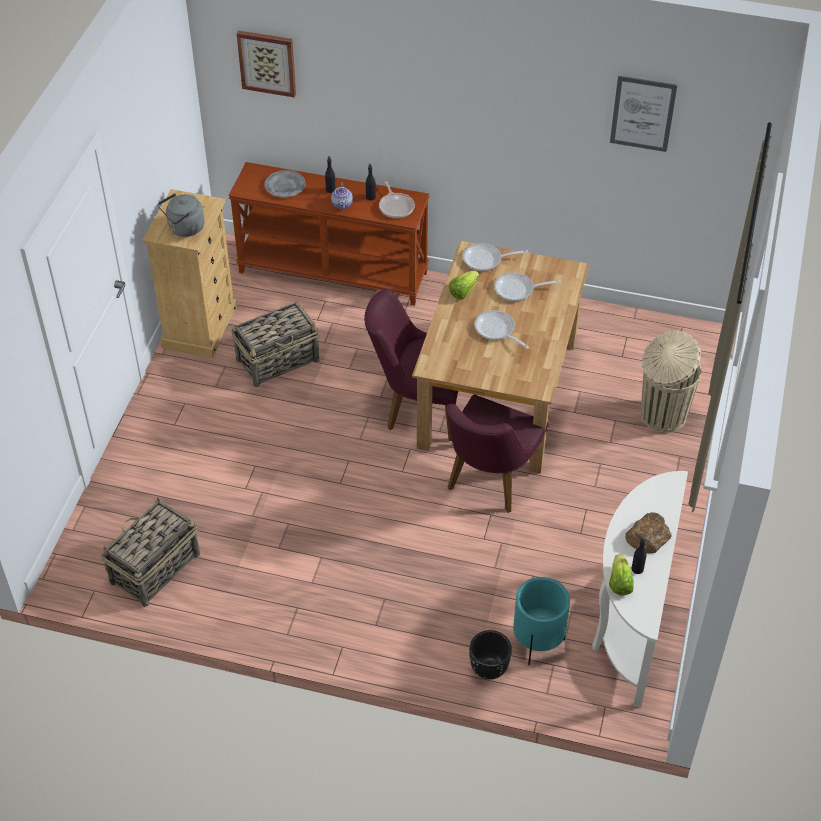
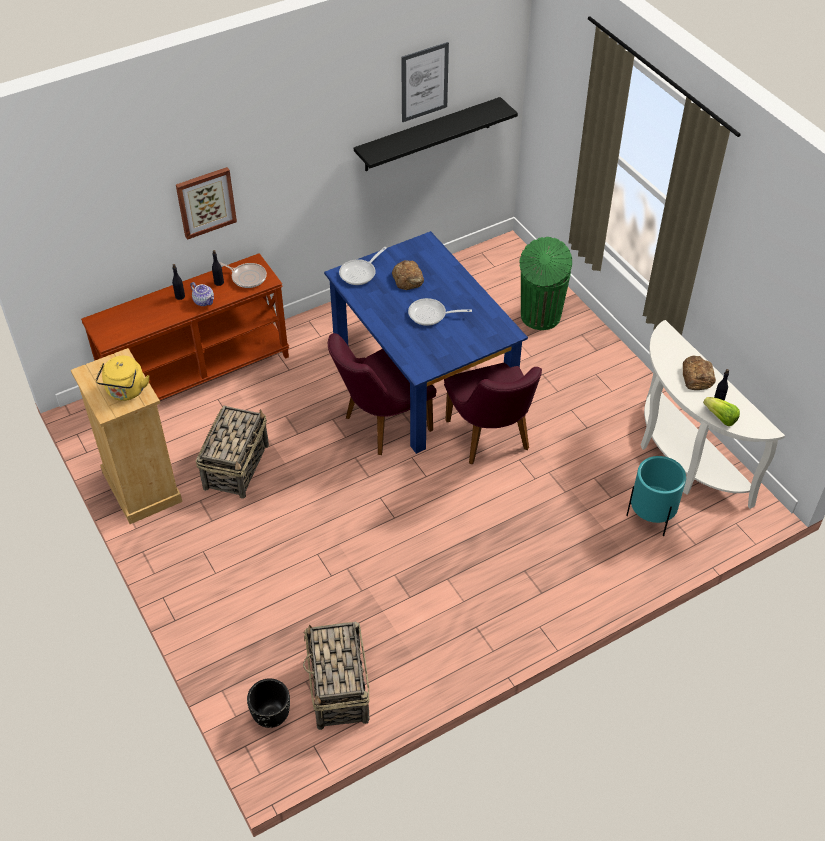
camera: 45 degrees left, 0 degrees up
(184, 229) = (125, 392): grey kettle -> yellow kettle
(267, 62) = (84, 205): picture -> picture (205, 202)
(284, 186) = (139, 316): grey plate -> none
(463, 291) = (373, 304): lettuce -> none
(489, 668) = (644, 558): black planter -> black planter (271, 715)
(499, 394) = (424, 376): brown dining table -> blue dining table
(518, 289) = (408, 278): frying pan -> bread
(640, 170) = (428, 135): none -> black shelf
(661, 415) = (540, 317): beige trash can -> green trash can

